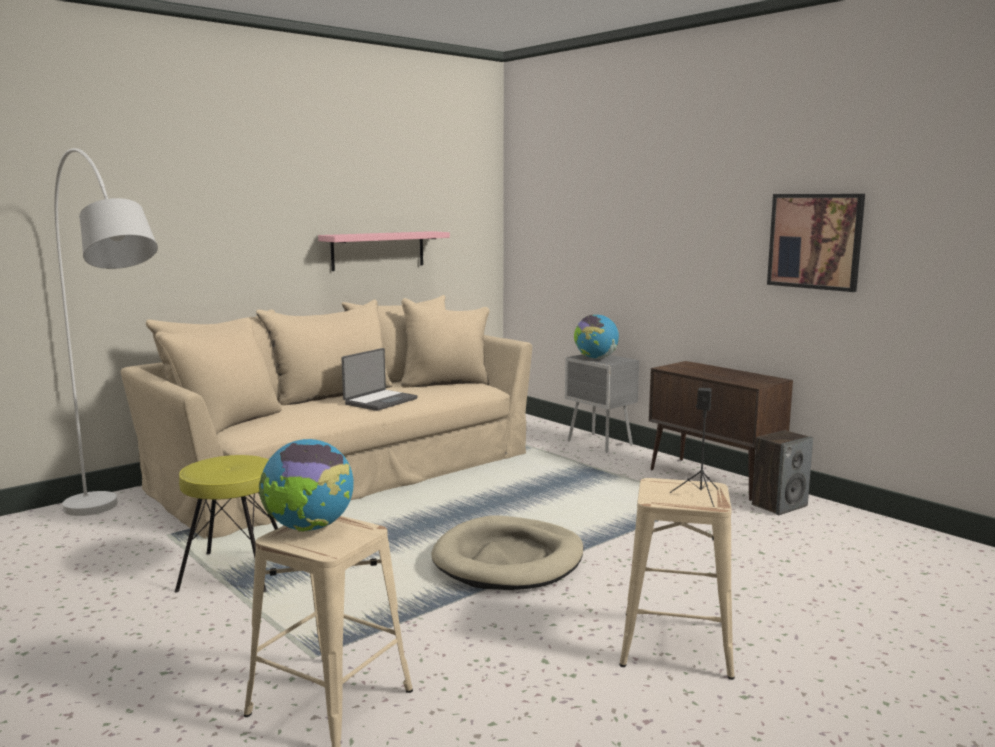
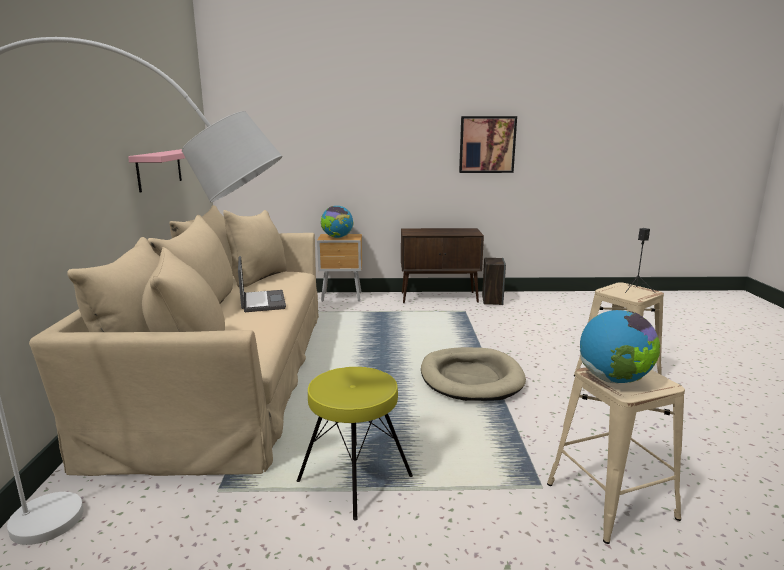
camera: 50 degrees left, 5 degrees up
(600, 444) = (342, 297): grey nightstand -> brown nightstand

